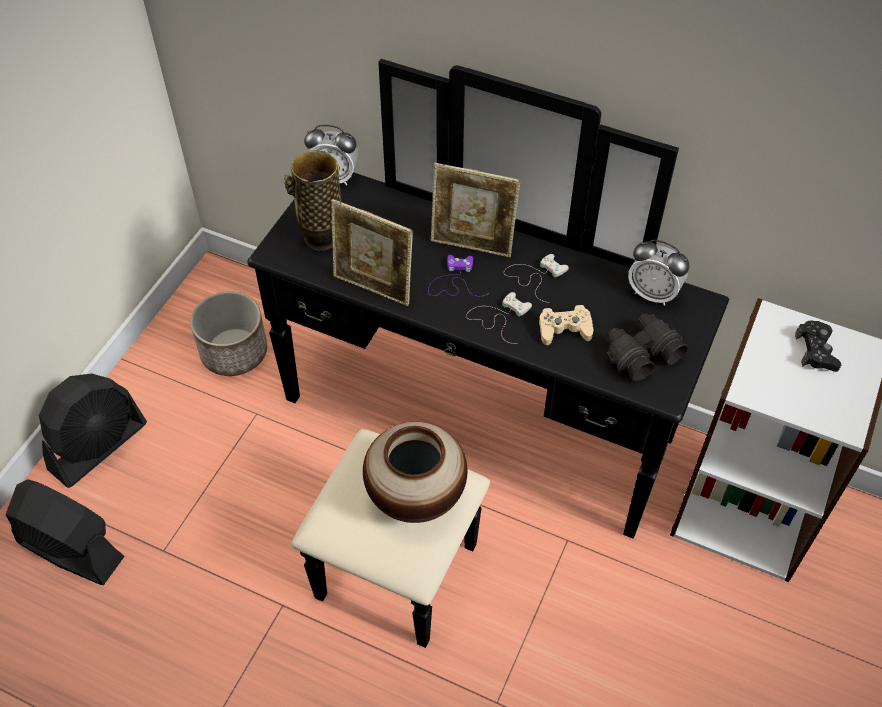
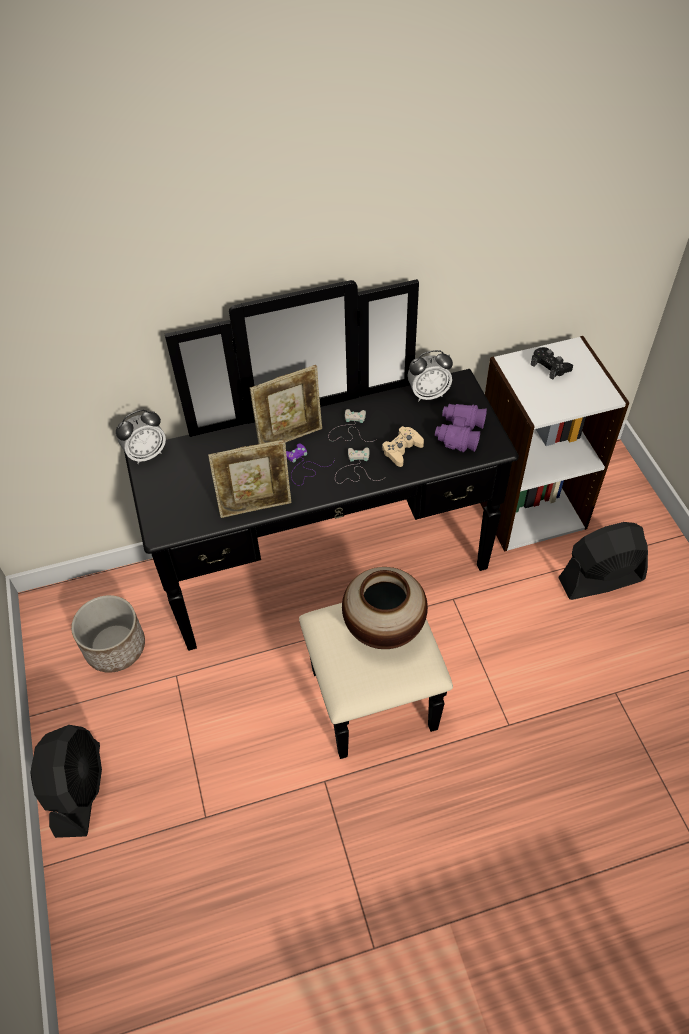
camera: 40 degrees left, 0 degrees up
(70, 549) = (135, 875): black fan -> black fan (600, 579)
(321, 238) = (183, 499): vase -> none
(641, 353) = (459, 433): black binoculars -> purple binoculars

